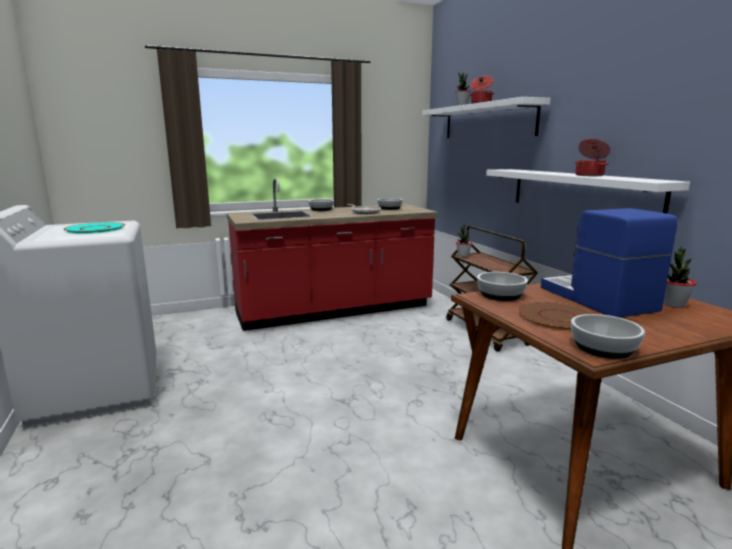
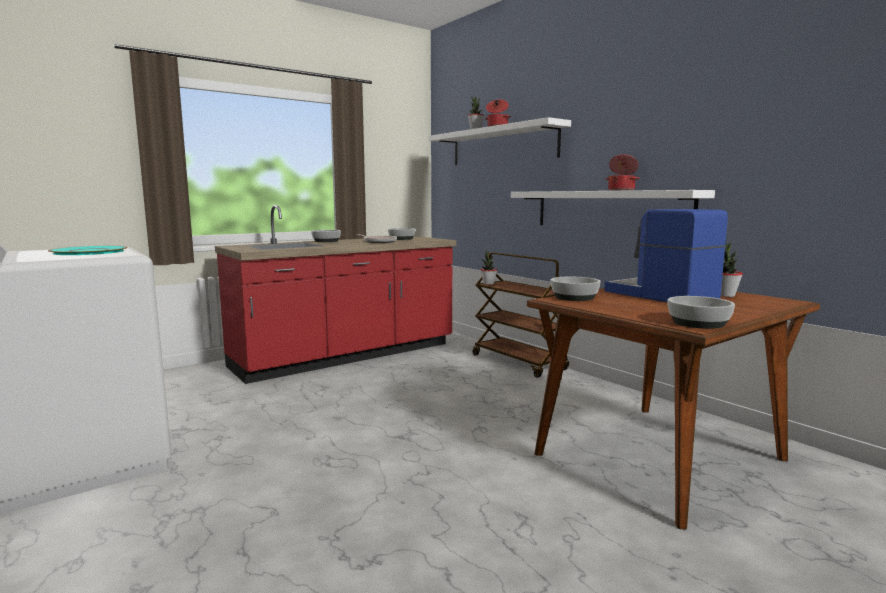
camera: 15 degrees left, 5 degrees down
(556, 317) = (639, 308): brown plate -> none

